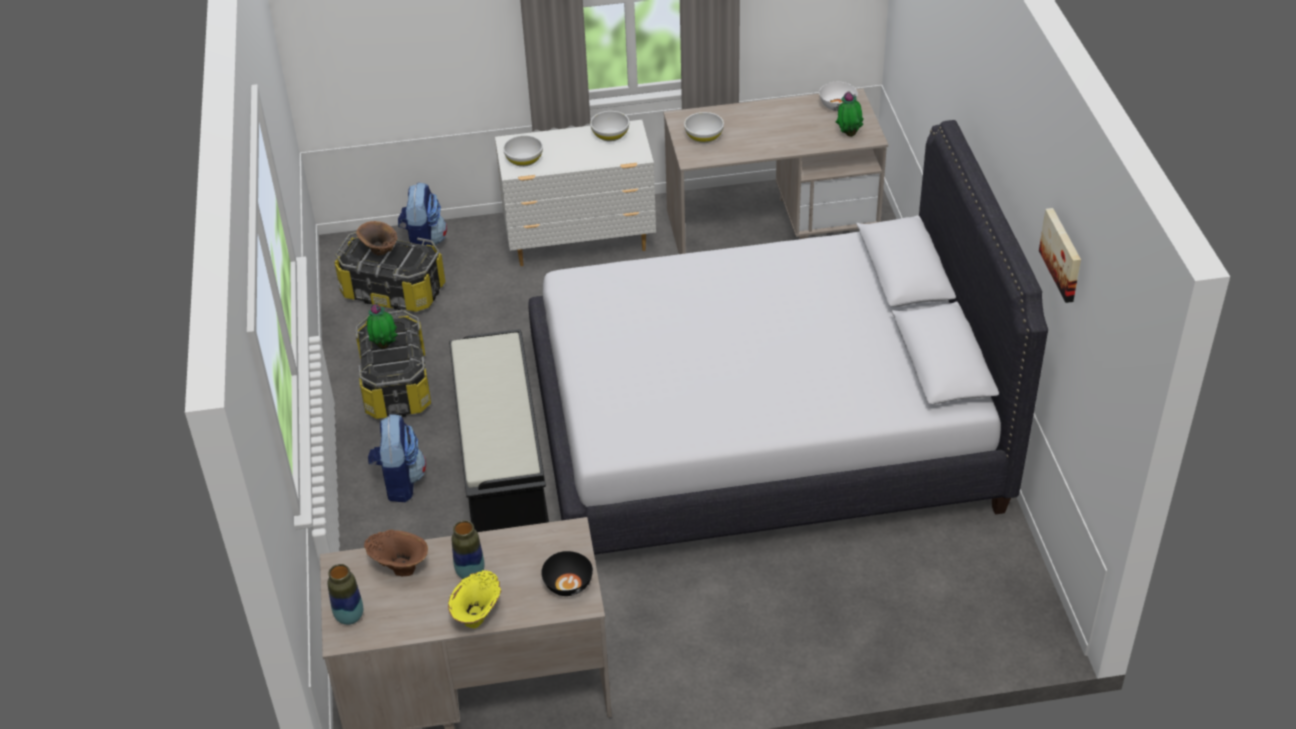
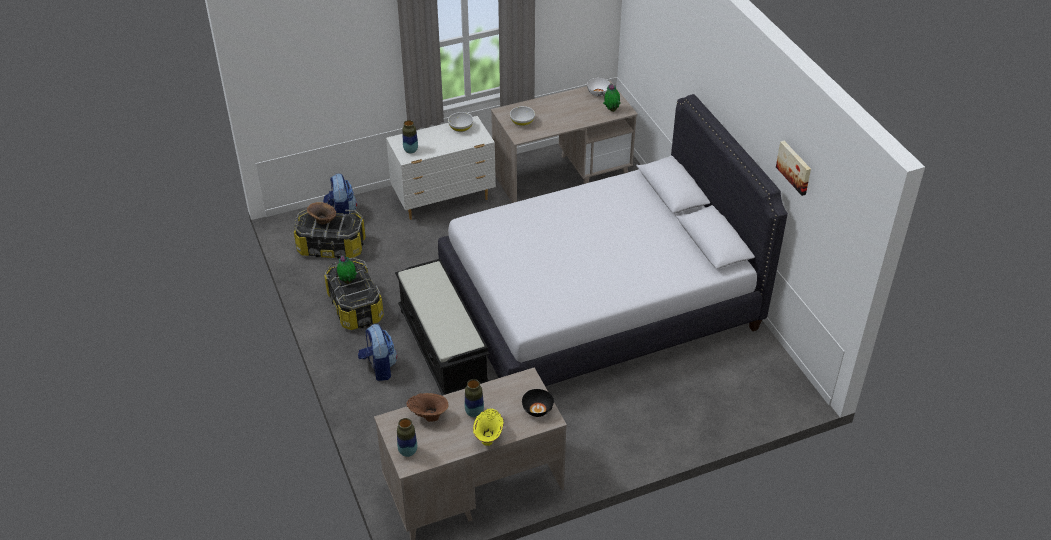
camera: 15 degrees left, 0 degrees up
(524, 160) = (410, 150): white bowl -> vase

